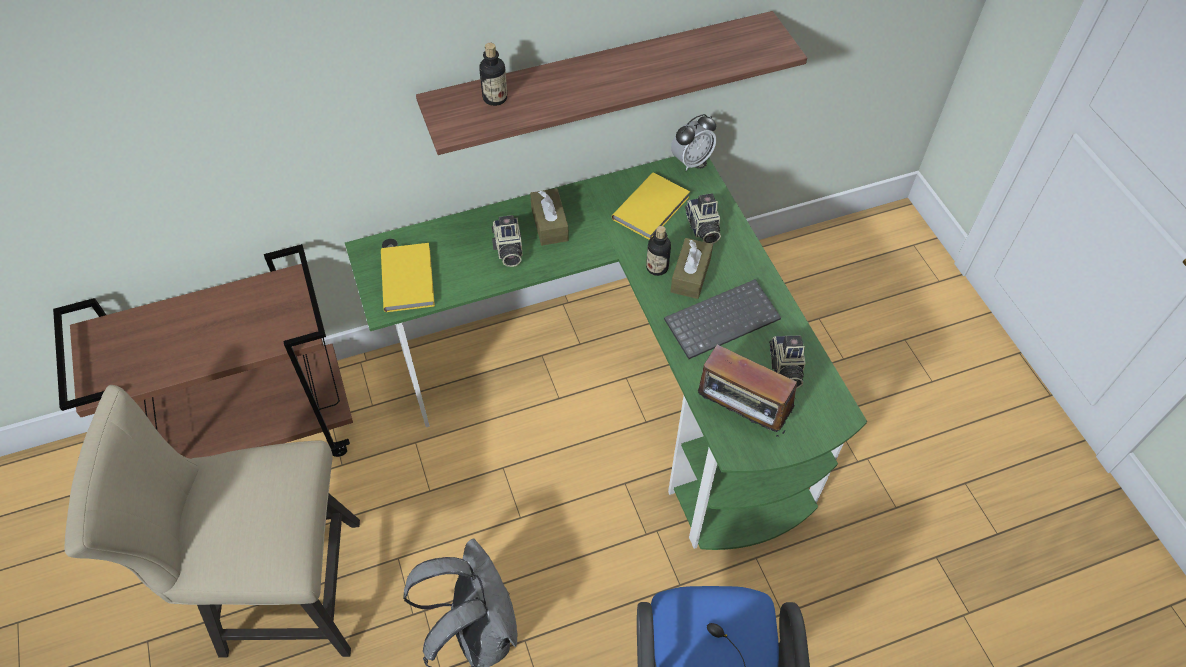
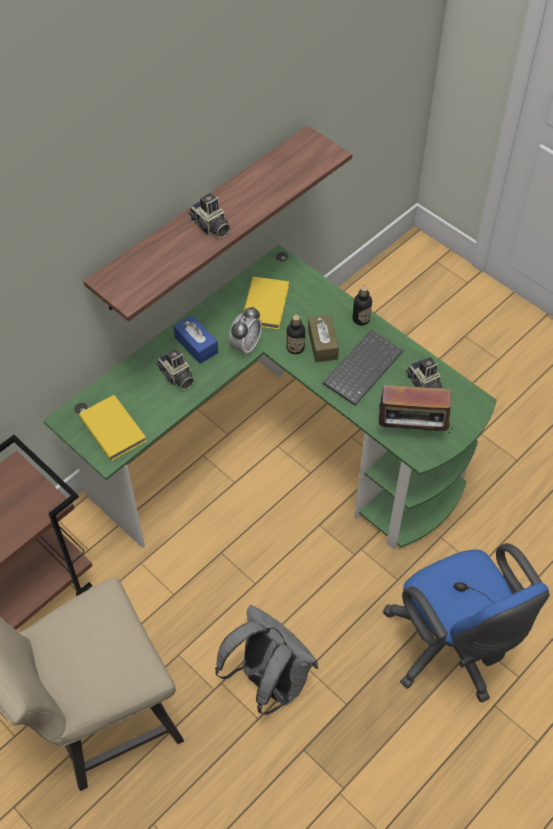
camera: 25 degrees left, 0 degrees up
(495, 98) = (146, 262): bottle -> bottle (361, 319)
(549, 224) = (196, 345): brown tissue box -> blue tissue box
(691, 161) = (275, 257): alarm clock -> alarm clock (245, 346)
(702, 228) = (311, 306): camera -> camera (210, 227)

